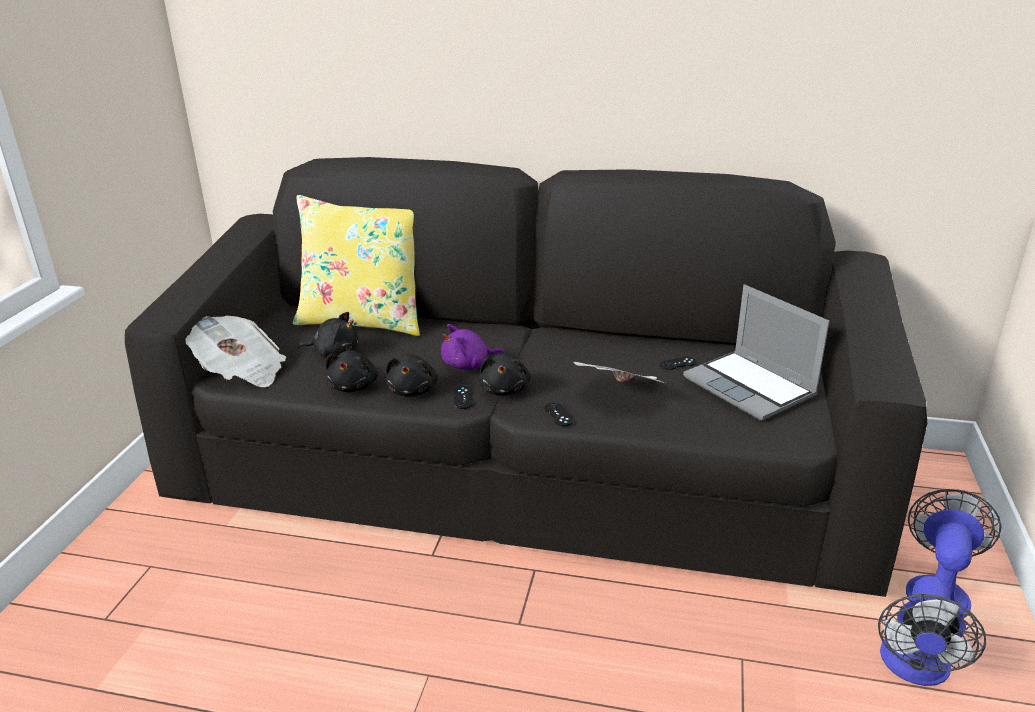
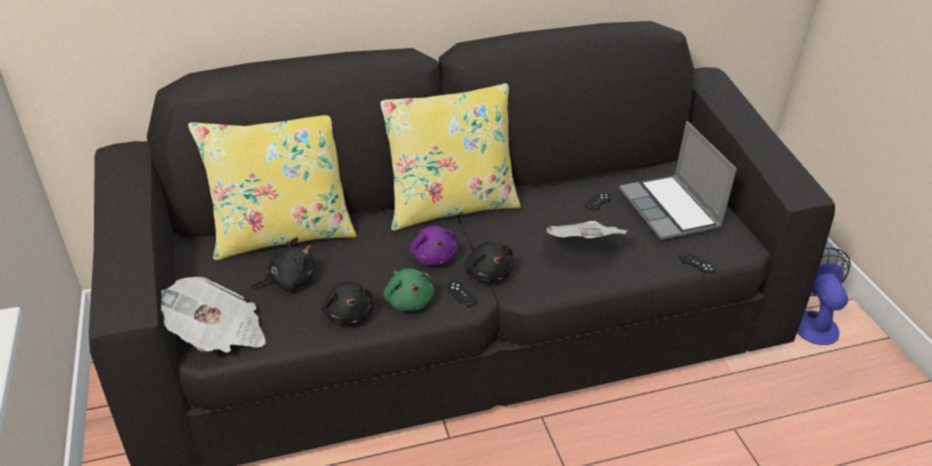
camera: 30 degrees left, 10 degrees up
(413, 390) = (409, 300): black plush toy -> green plush toy
(468, 365) = (433, 256): purple plush toy -> purple plush toy turned 60 degrees counterclockwise
(525, 333) = (451, 206): none -> yellow pillow
(558, 414) = (554, 284): black game controller -> black game controller (697, 263)
(751, 387) = (671, 210): laptop -> laptop turned 45 degrees clockwise
(914, 668) = (836, 388): fan -> none

